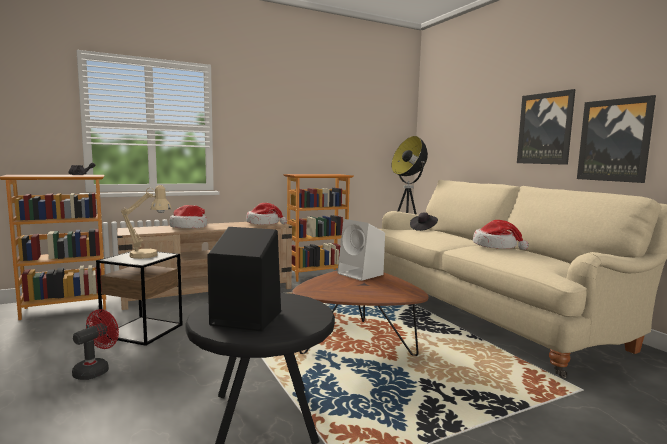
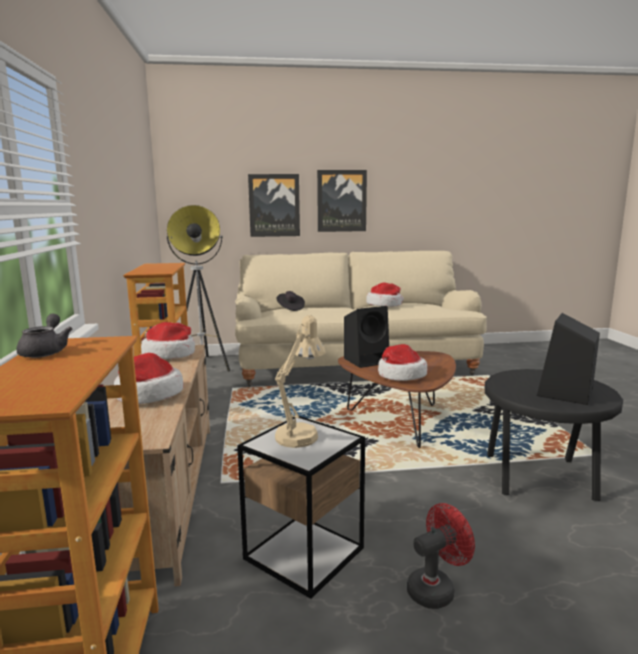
camera: 70 degrees left, 5 degrees up
(96, 370) = (436, 588): red fan -> red fan turned 105 degrees clockwise
(328, 285) = (400, 375): none -> hat
(361, 274) = (367, 360): white speaker -> black speaker
(614, 140) = (399, 212): picture -> picture (274, 205)

